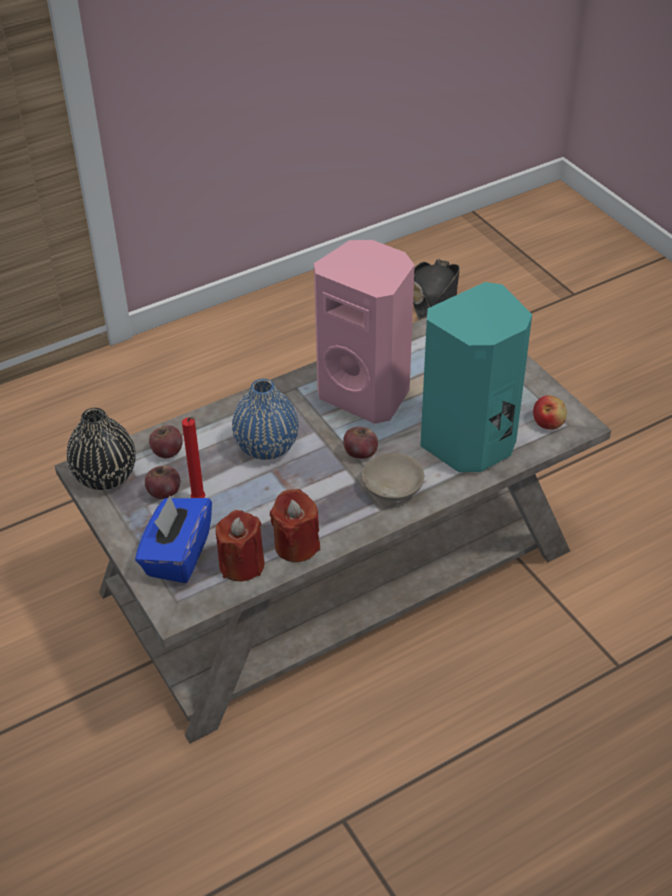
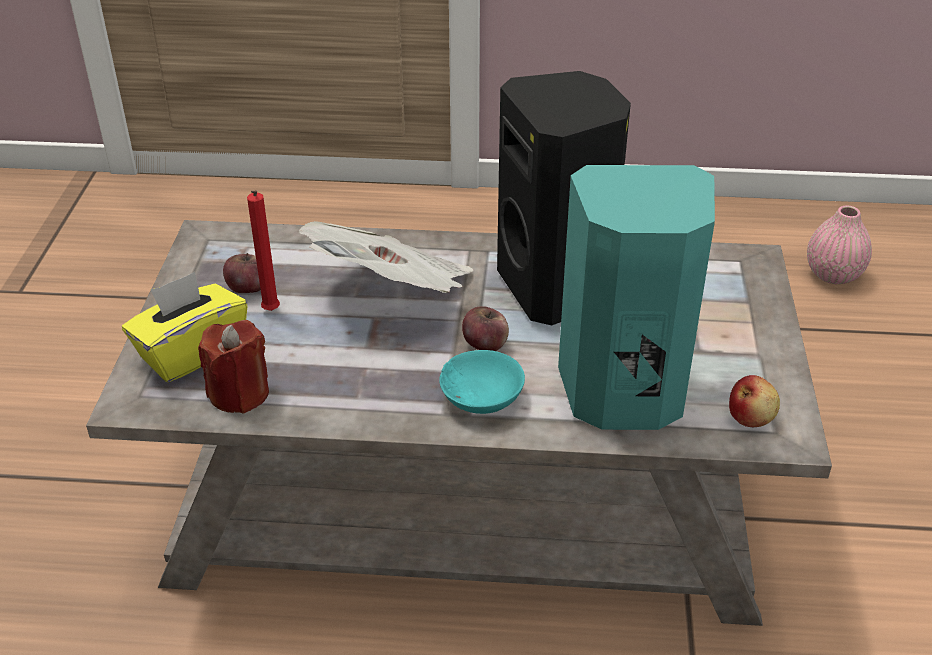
camera: 35 degrees right, 5 degrees down
(105, 476) = (214, 249): black vase -> none
(167, 452) = (293, 253): apple -> none
(177, 555) = (191, 352): blue tissue box -> yellow tissue box
(266, 447) = (394, 292): blue vase -> newspaper
(296, 545) = (314, 403): red candle -> none
(366, 393) = (557, 288): pink speaker -> black speaker
(395, 488) = (484, 398): beige bowl -> turquoise bowl
(434, 298) = (833, 274): black hat -> pink vase

